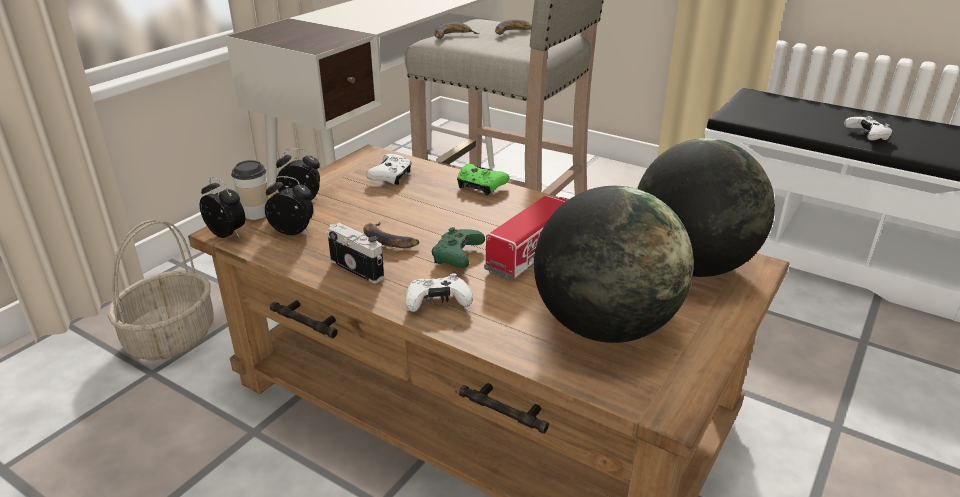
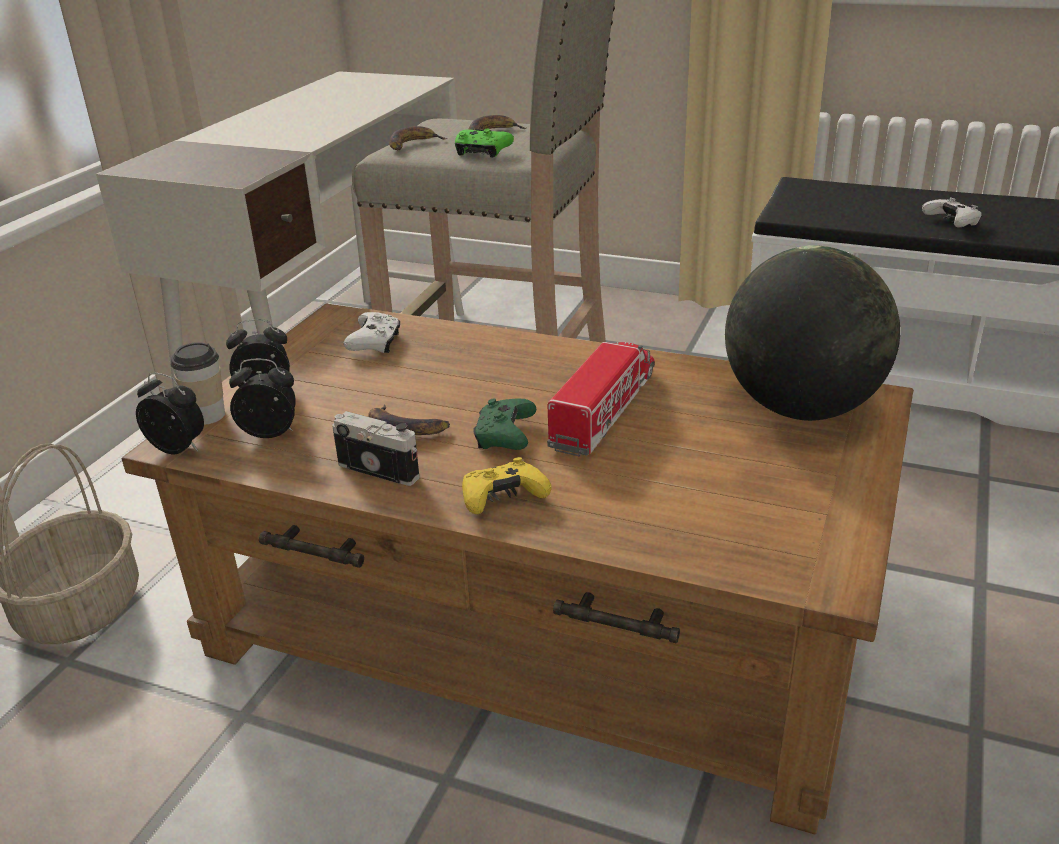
camera: 10 degrees left, 0 degrees up
(438, 303) = (503, 499): white game controller -> yellow game controller
(480, 187) = (500, 342): green game controller -> green game controller (482, 152)
(605, 327) = (724, 498): globe -> none

